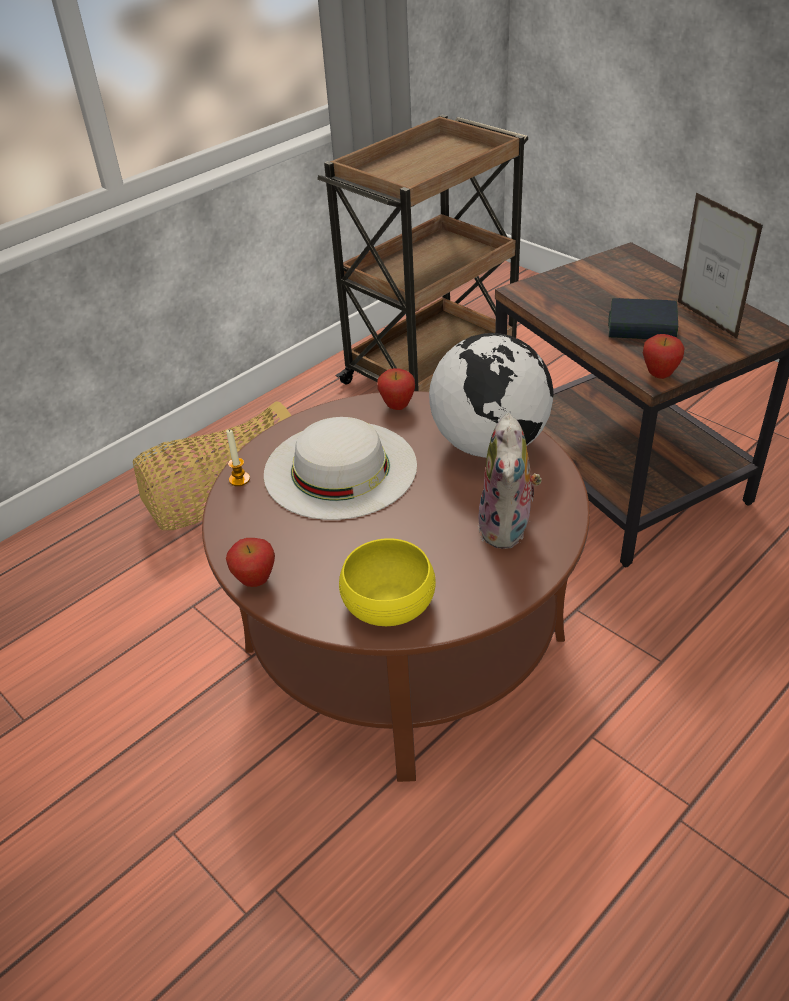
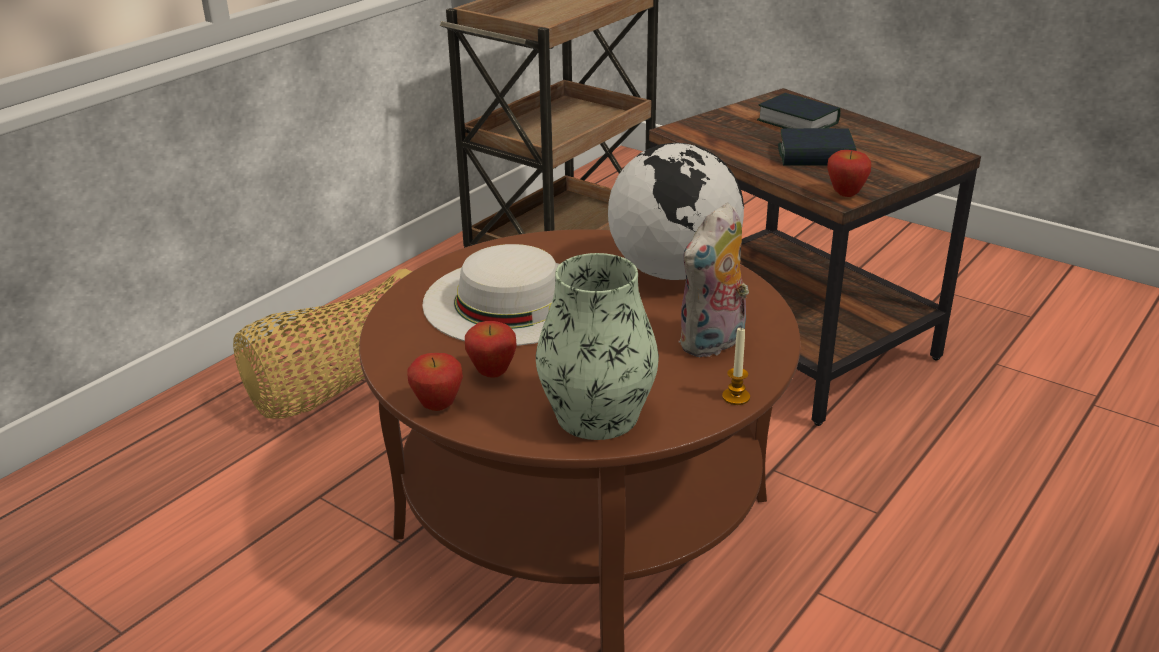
camera: 10 degrees left, 10 degrees down
(239, 479) = (395, 315): candle -> candle (736, 397)
(388, 601) = (597, 415): yellow bowl -> vase
(397, 407) = (561, 243): apple -> apple (492, 373)
(508, 529) = (713, 344): plush toy -> plush toy turned 45 degrees clockwise
(634, 285) = (797, 122): none -> book
(706, 320) = (880, 148): picture frame -> none

